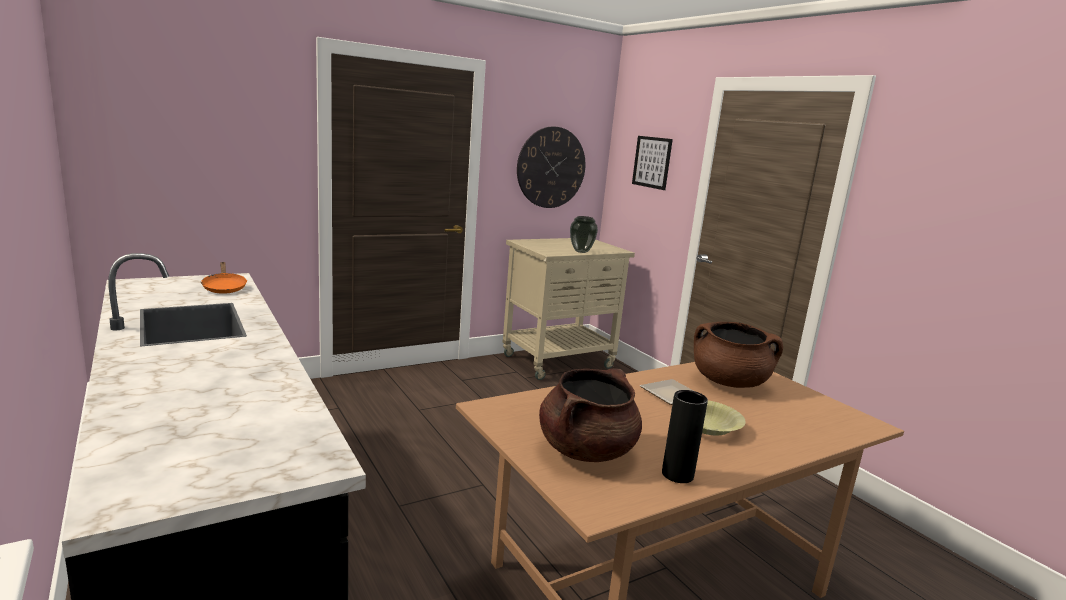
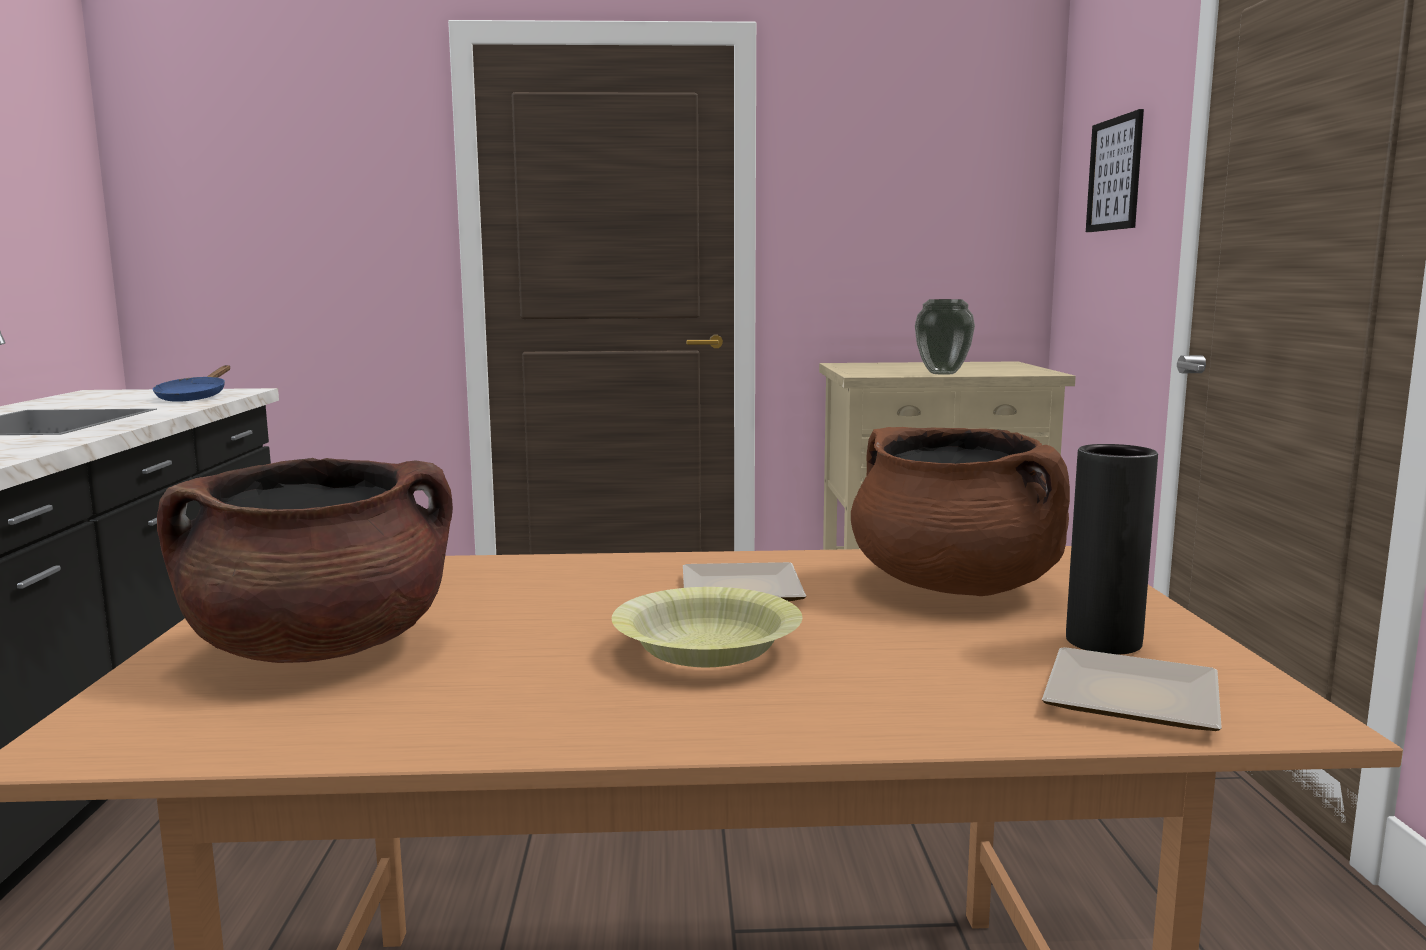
camera: 30 degrees right, 5 degrees down
(224, 288) = (195, 397): orange frying pan -> blue frying pan
(551, 167) = (915, 218): wall clock -> none
(677, 475) = (415, 720): black vase -> black vase (1103, 642)
(834, 425) = (1125, 699): none -> plate

